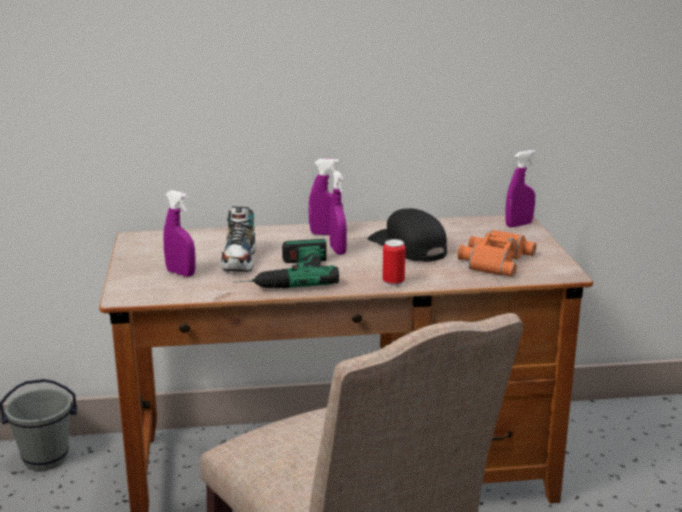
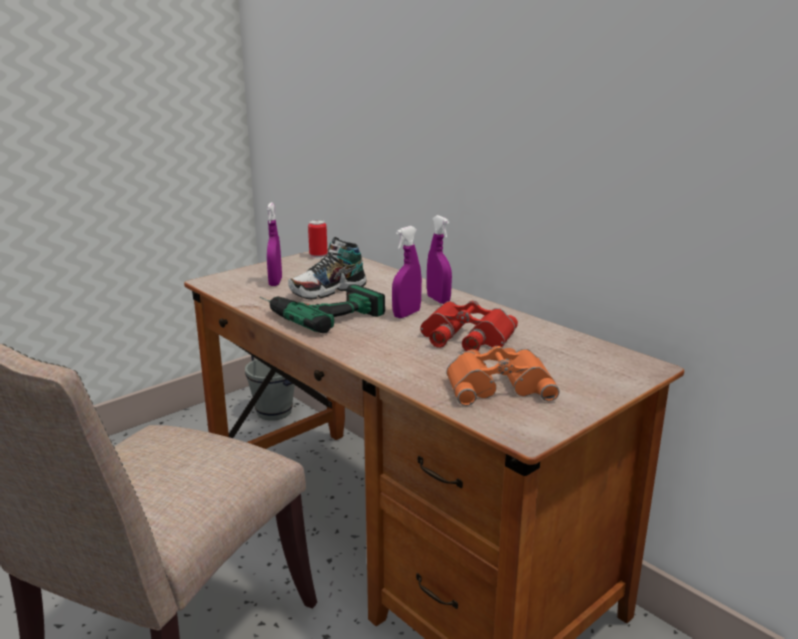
camera: 55 degrees right, 0 degrees up
(393, 282) = (362, 355): can -> can (318, 256)
(408, 247) = (465, 337): black cap -> red binoculars
(519, 225) = (633, 370): purple spray bottle -> none

